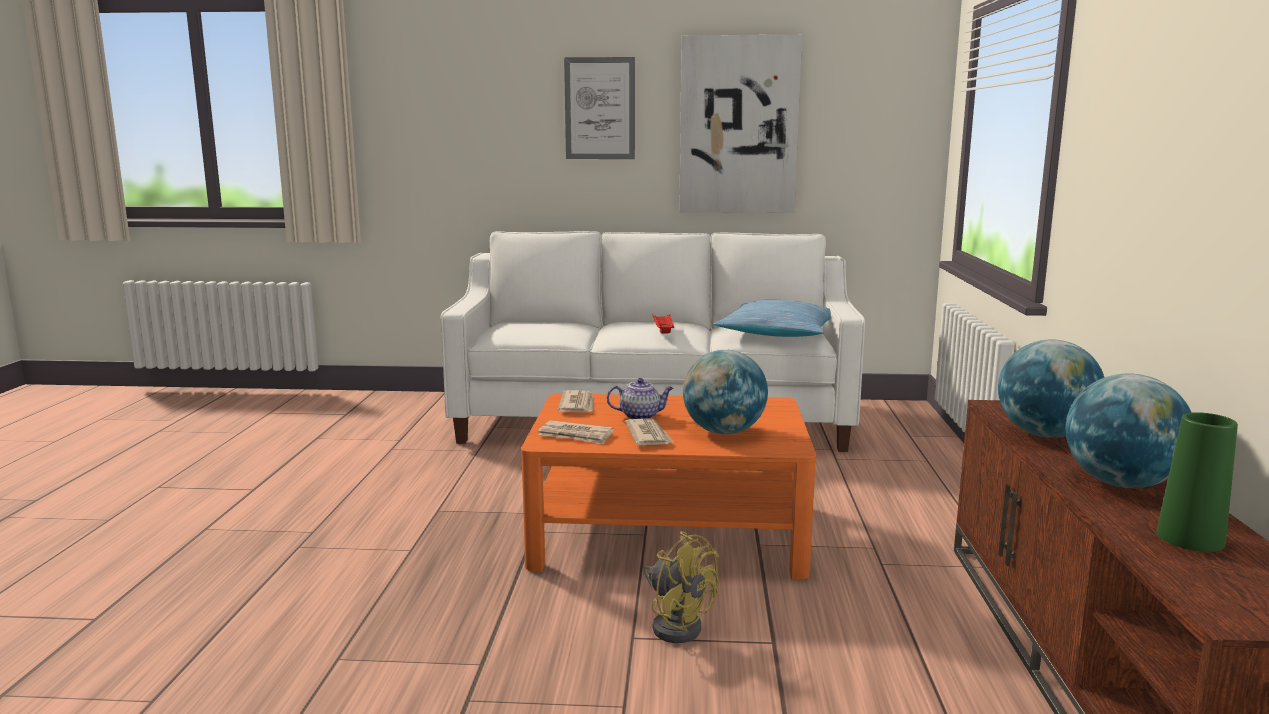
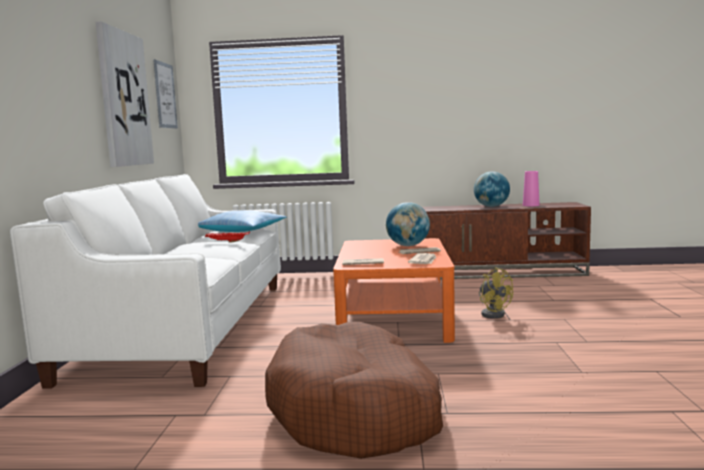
camera: 90 degrees left, 5 degrees down
(344, 504) = (355, 411): none -> brown dog bed
(600, 108) = (63, 73): picture -> picture (165, 95)
(640, 416) = (383, 255): teapot -> none
(676, 624) = (493, 313): yellow fan -> yellow fan turned 105 degrees clockwise
(1045, 435) = (445, 208): globe -> none
(1190, 538) = (531, 205): green vase -> pink vase

